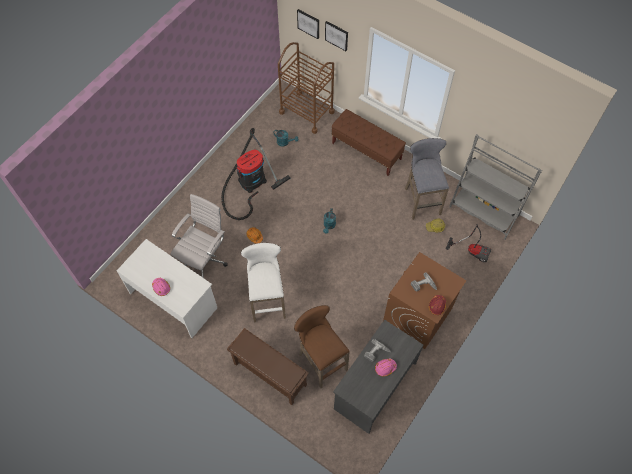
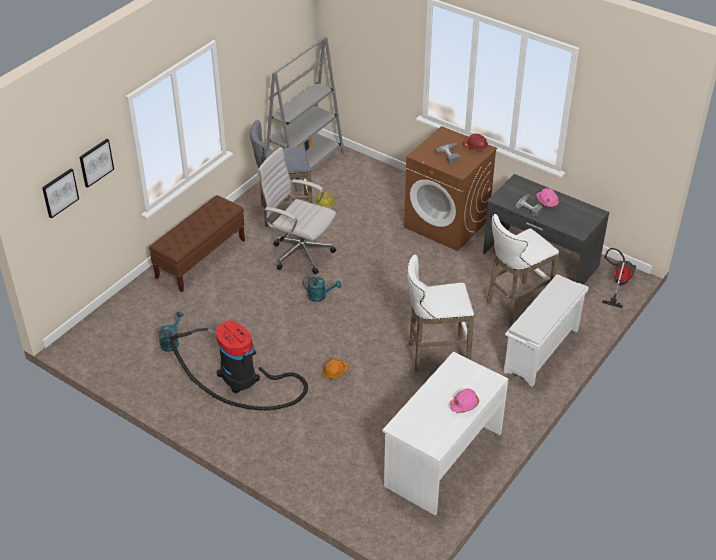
camera: 90 degrees left, 20 degrees down
(204, 259) = (373, 426): white office chair -> white office chair (299, 253)
(269, 374) = (541, 351): brown shoe rack -> white shoe rack
(306, 112) = (118, 318): brown cart -> none
(321, 360) = (515, 304): brown stool -> white stool
(472, 250) = (358, 178): vacuum cleaner -> vacuum cleaner (618, 283)

